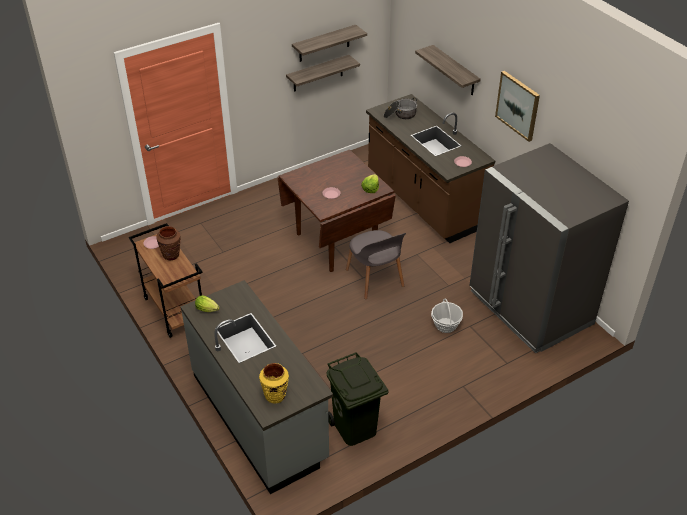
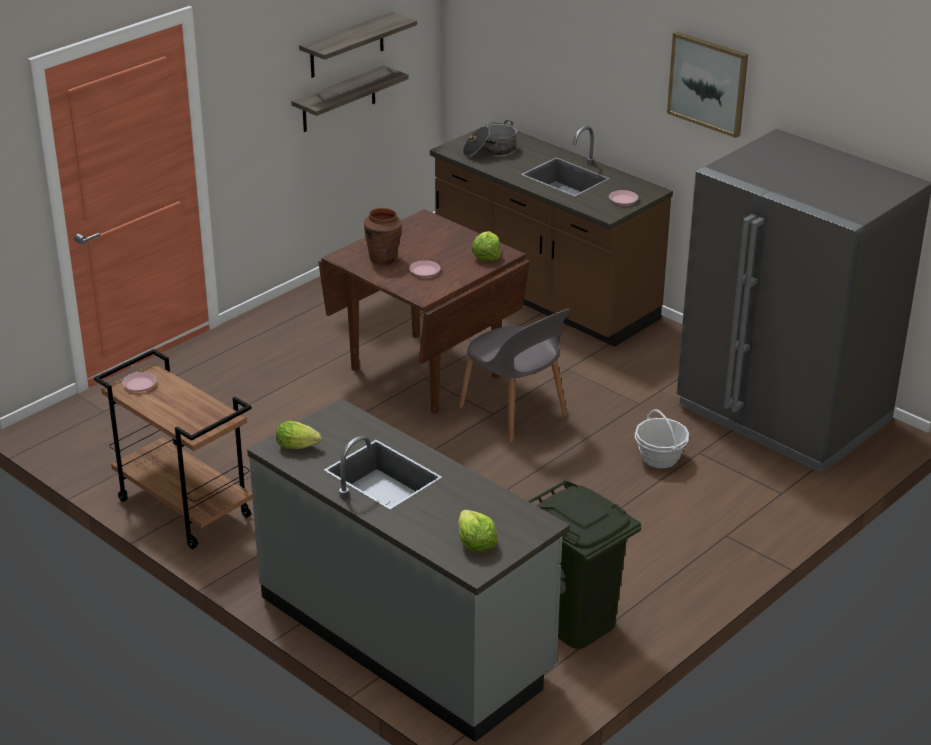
camera: 15 degrees left, 10 degrees down
(171, 255) = (180, 395): brown vase -> brown vase (383, 259)
(275, 396) = (475, 543): yellow vase -> lettuce
(455, 71) = (580, 58): shelf -> none

